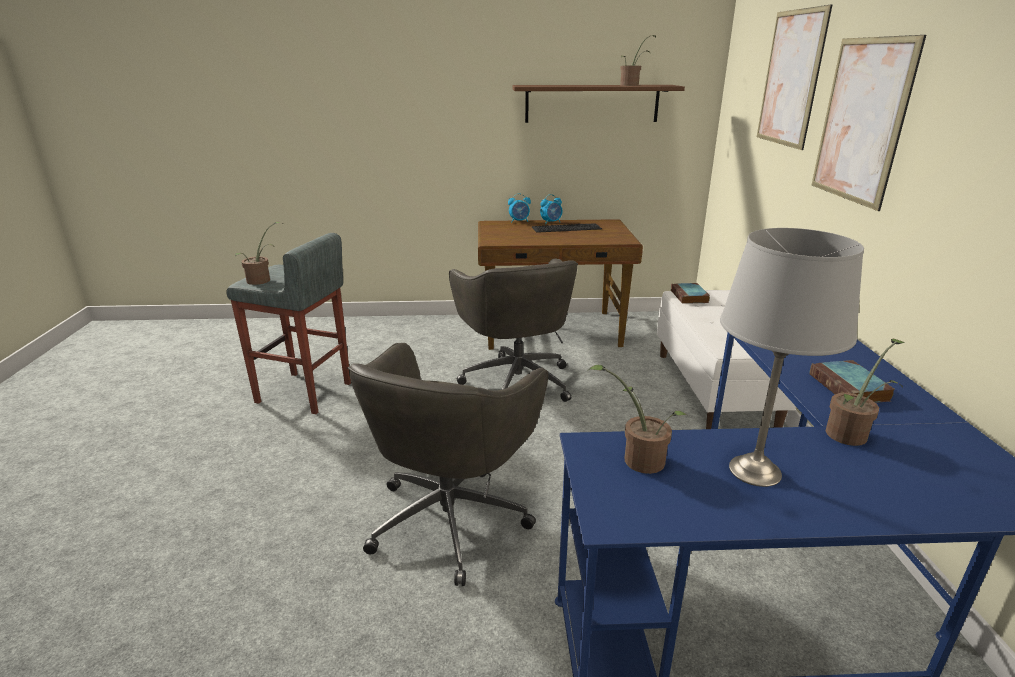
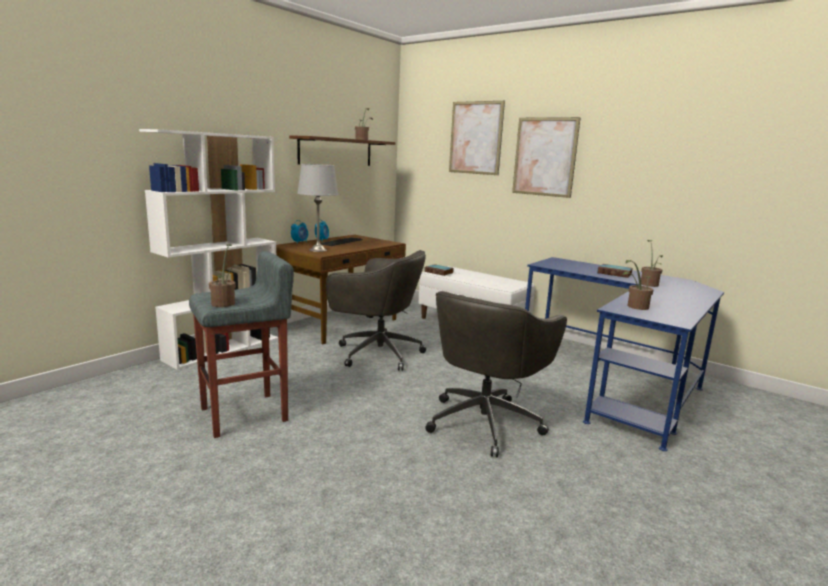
camera: 50 degrees left, 10 degrees down
(406, 323) = (223, 348): none -> white bookcase
(451, 517) = (485, 421): grey office chair -> grey office chair turned 60 degrees clockwise
(755, 471) = (662, 299): grey table lamp -> grey table lamp (318, 250)

